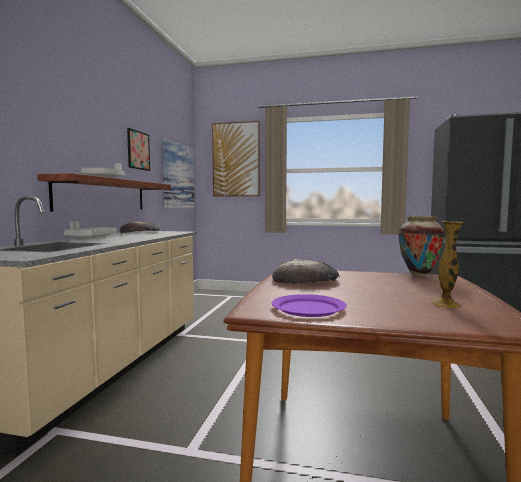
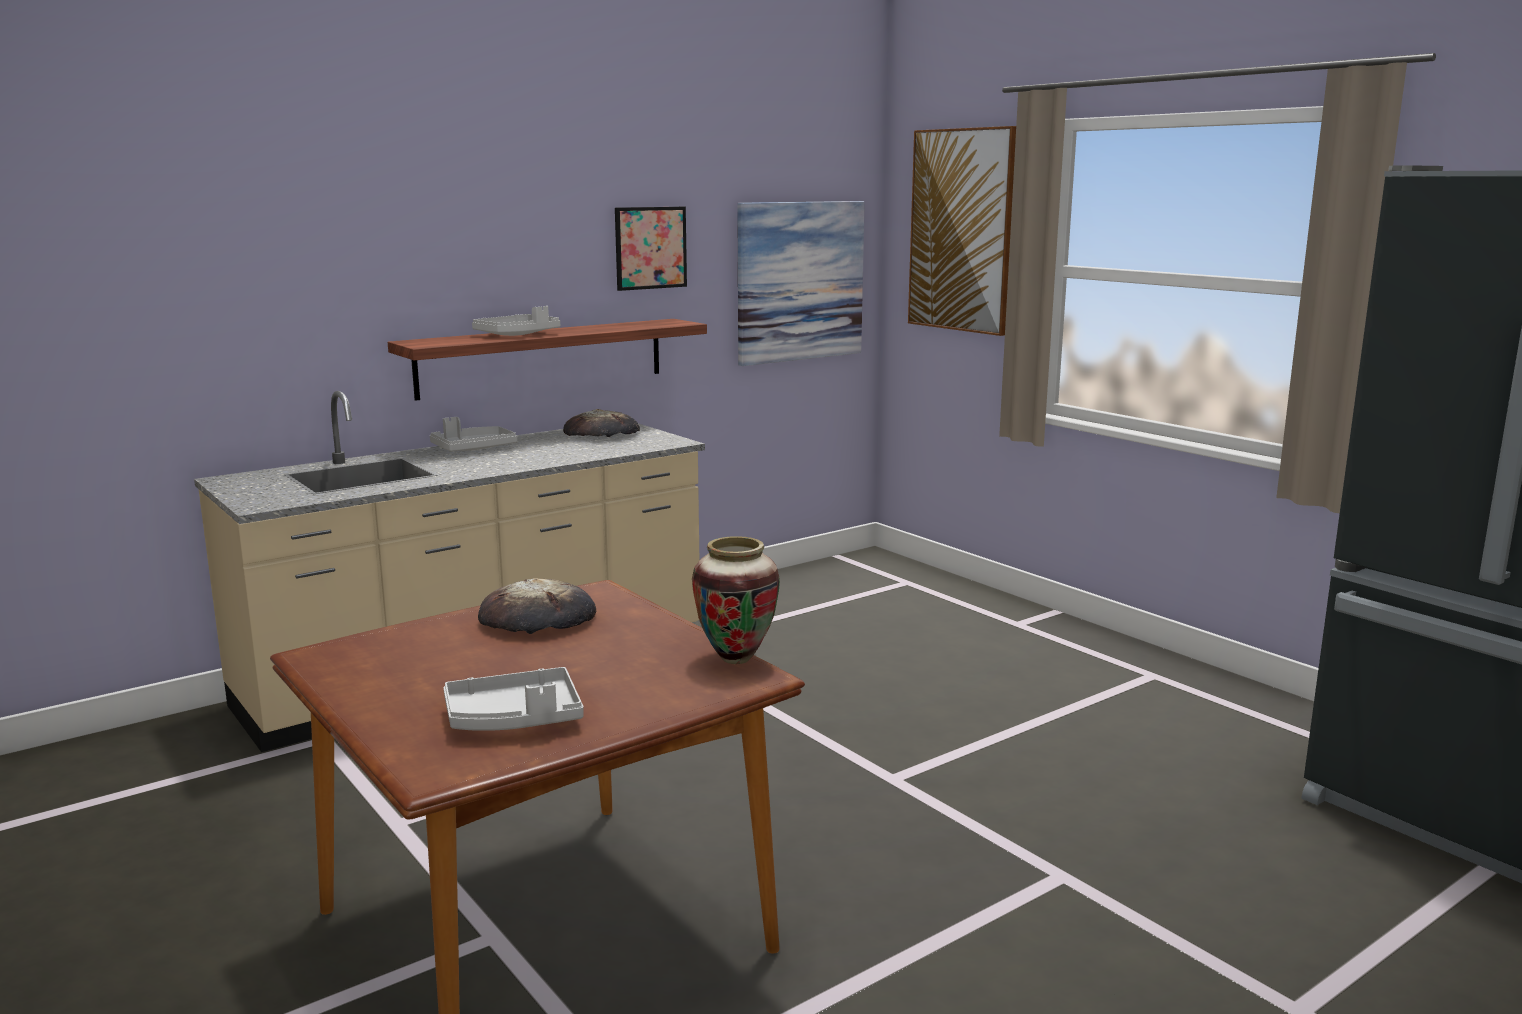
camera: 40 degrees right, 10 degrees up
(309, 308) = (367, 669): purple plate -> none
(445, 304) = (514, 719): vase -> grey tray

